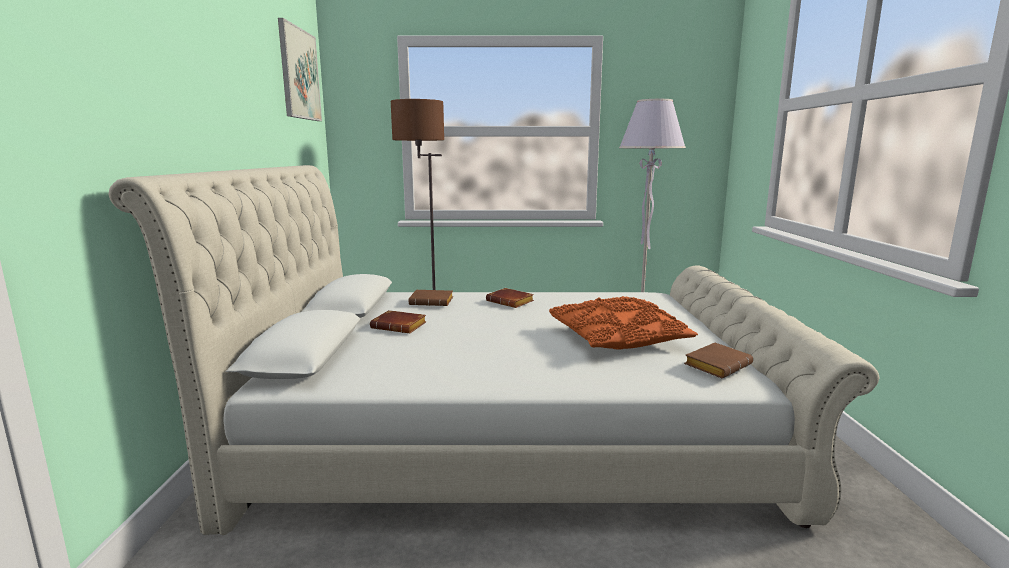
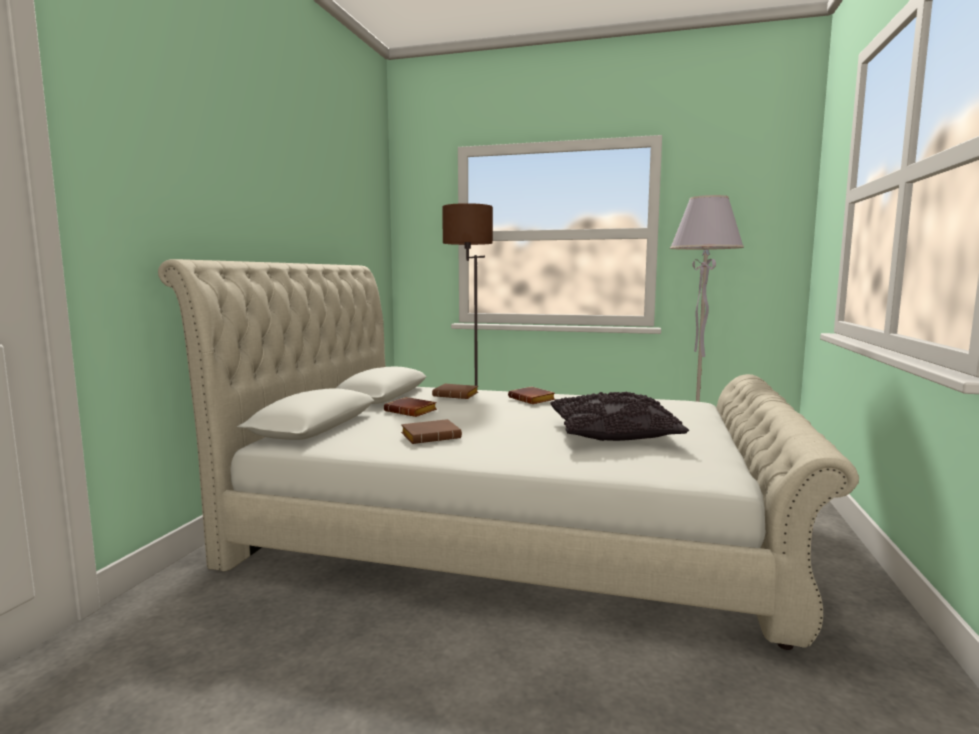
camera: 15 degrees right, 5 degrees down
(299, 74) = (362, 185): picture -> none
(616, 339) = (612, 434): orange pillow -> black pillow
(717, 365) = (697, 461): brown book -> brown book (432, 437)

